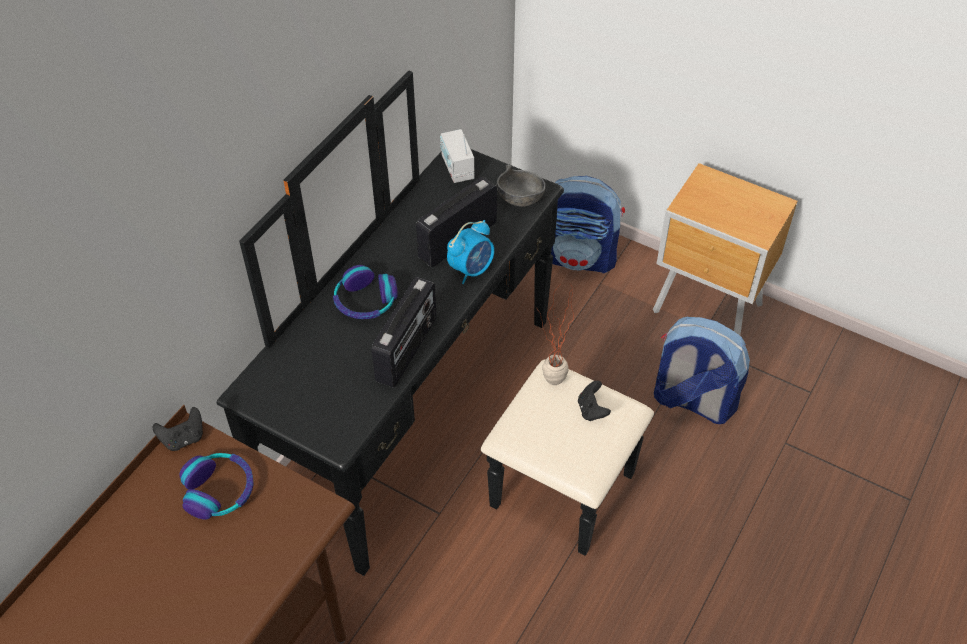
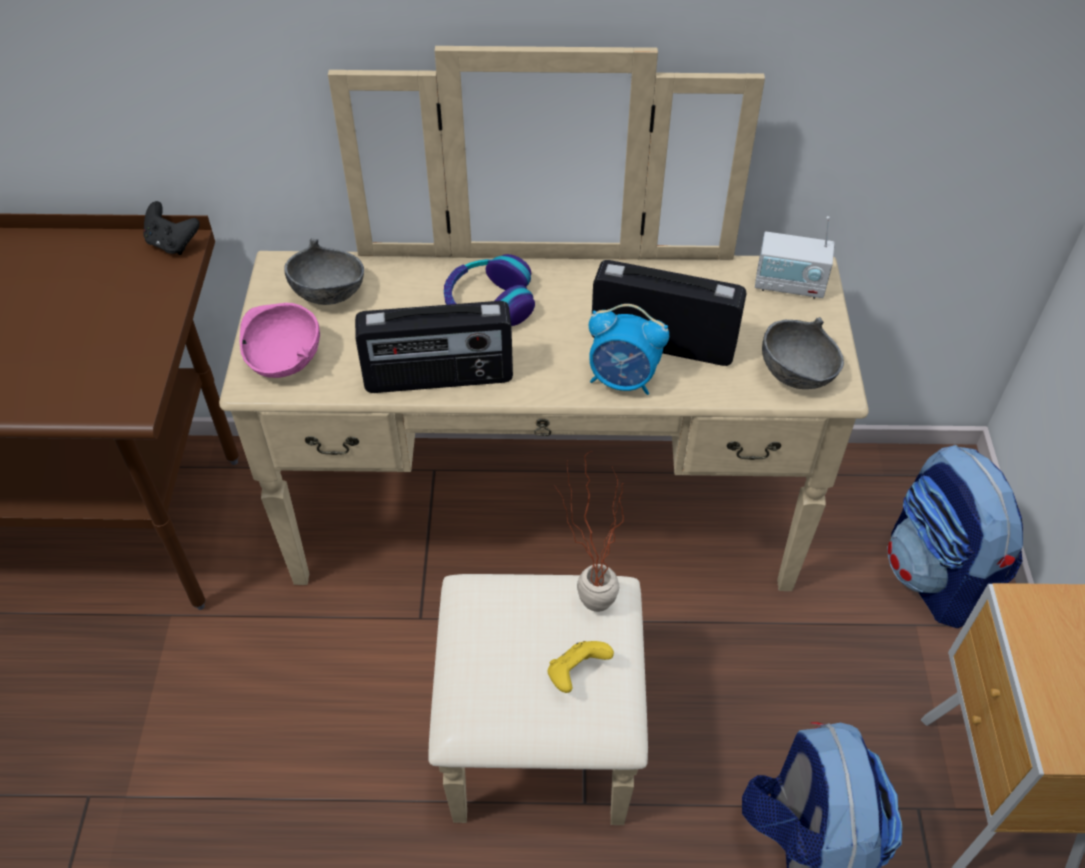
camera: 60 degrees right, 0 degrees up
(219, 491) = (115, 305): headphones -> none
(291, 375) = (330, 293): none -> grey bowl
(334, 420) = (284, 361): none -> pink bowl
(447, 429) = (545, 565): black dresser -> beige dresser
(457, 168) = (789, 285): radio -> radio turned 120 degrees counterclockwise
(592, 410) = (576, 673): black game controller -> yellow game controller

